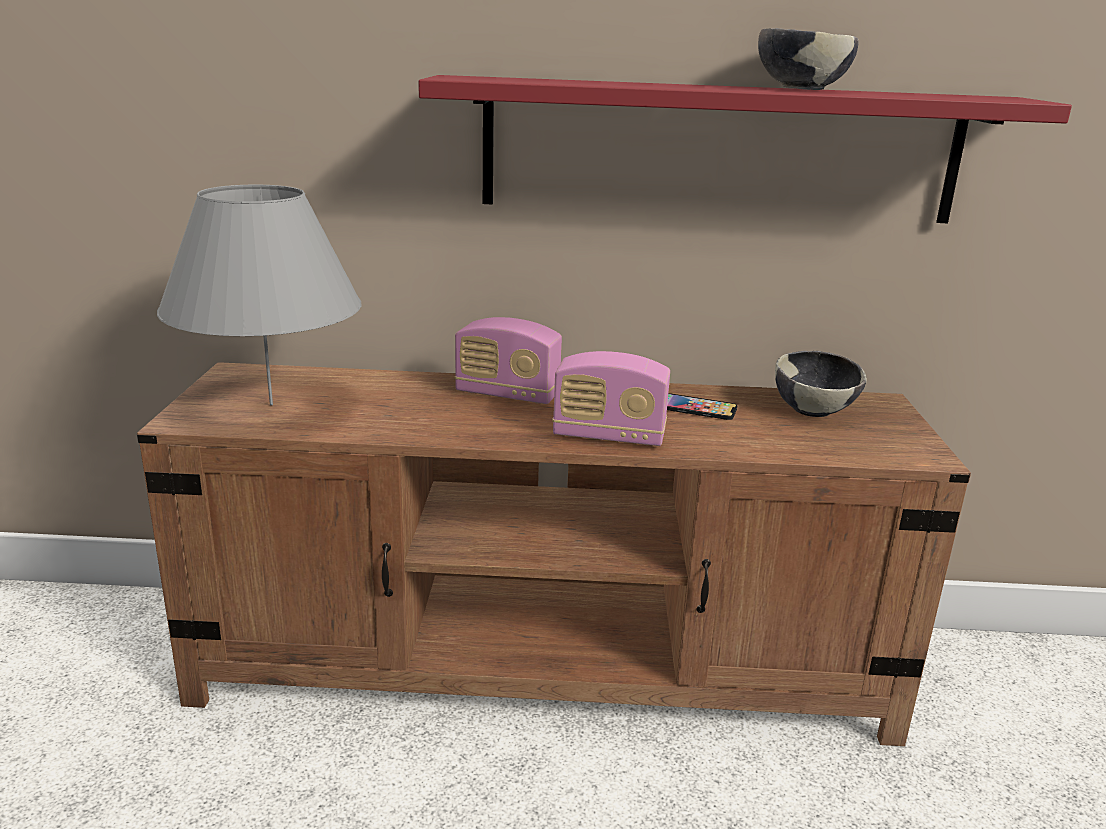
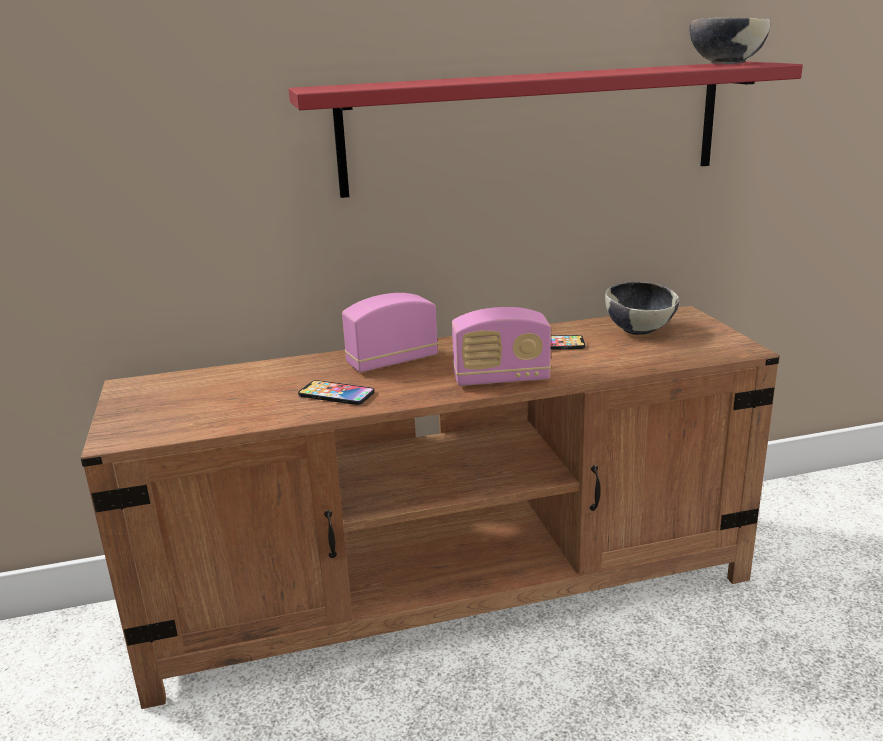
camera: 15 degrees left, 0 degrees up
(271, 404) = (190, 408): grey table lamp -> none
(422, 418) = (336, 394): none -> phone
(507, 395) = (392, 361): radio -> radio turned 150 degrees clockwise
(800, 89) = (599, 71): bowl -> bowl (725, 64)

